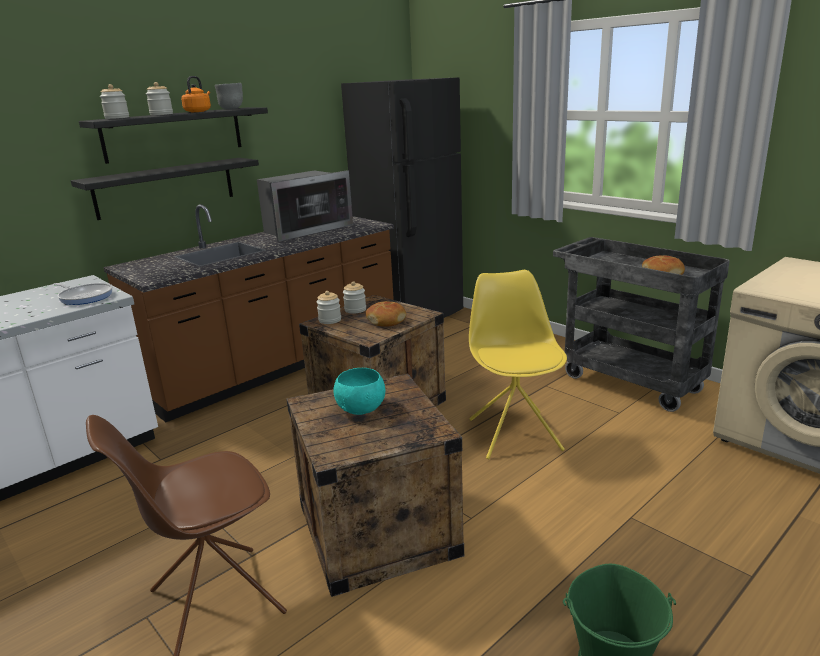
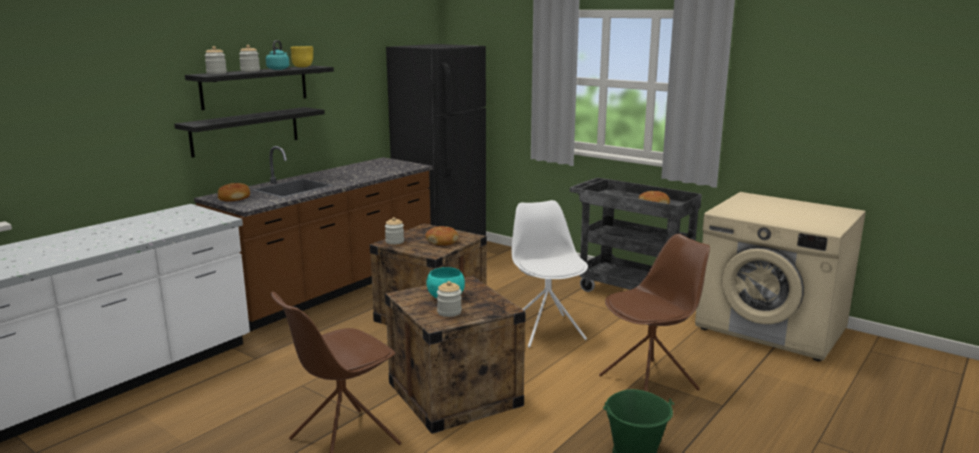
camera: 10 degrees left, 5 degrees down
(85, 297) = (200, 219): frying pan -> none
(146, 267) = (234, 198): none -> bread
(198, 111) = (278, 69): orange kettle -> turquoise kettle
(231, 108) = (303, 67): grey bowl -> yellow bowl
(305, 229) = (357, 169): microwave -> none
(355, 310) = (413, 234): jar -> jar (449, 312)
(514, 433) = (546, 330): yellow chair -> white chair
(644, 527) = (650, 382): none -> brown chair

